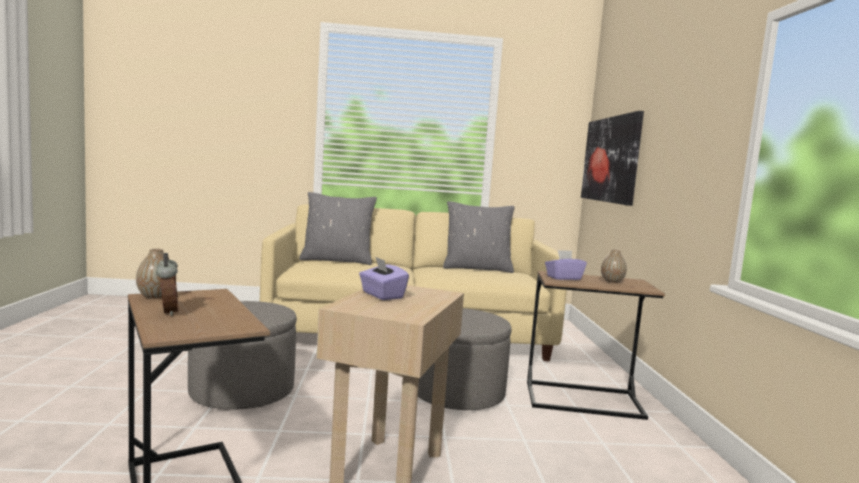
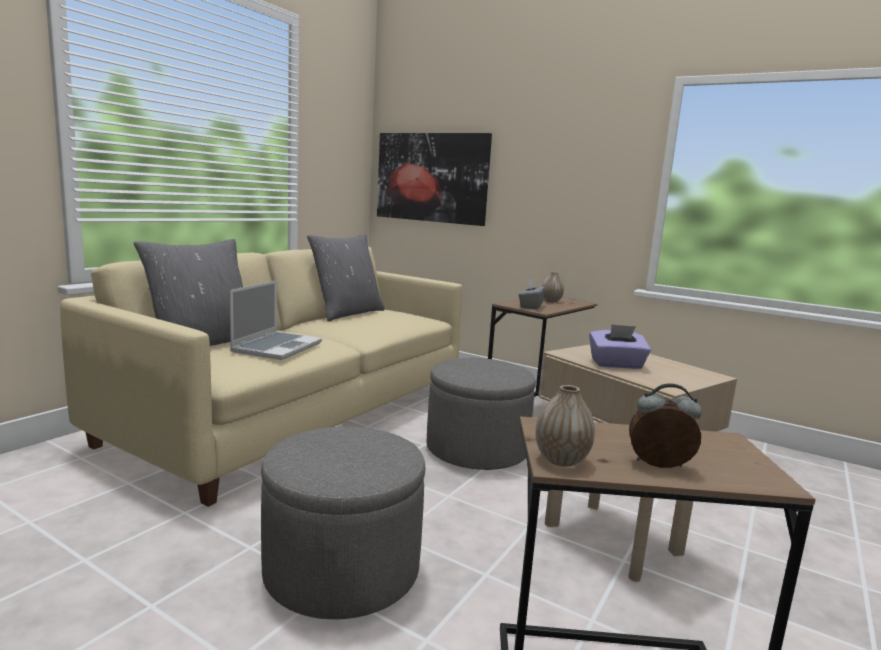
camera: 55 degrees left, 5 degrees up
(359, 269) = (277, 347): none -> laptop
(563, 278) = (530, 306): purple tissue box -> grey tissue box

